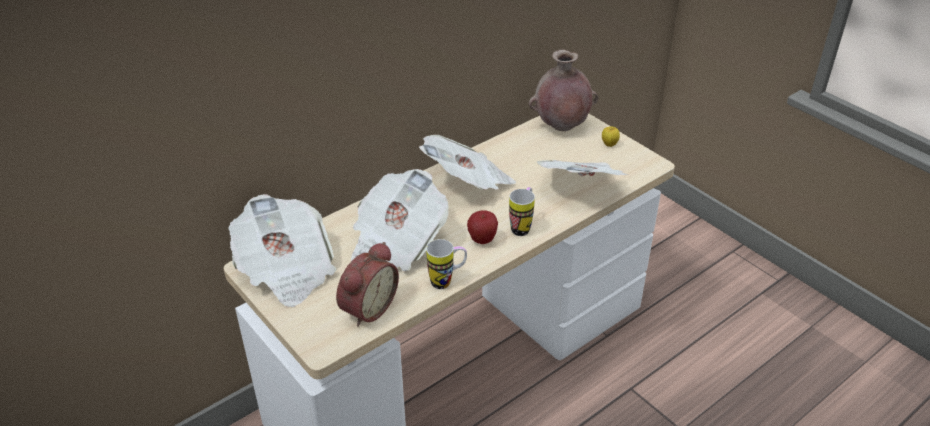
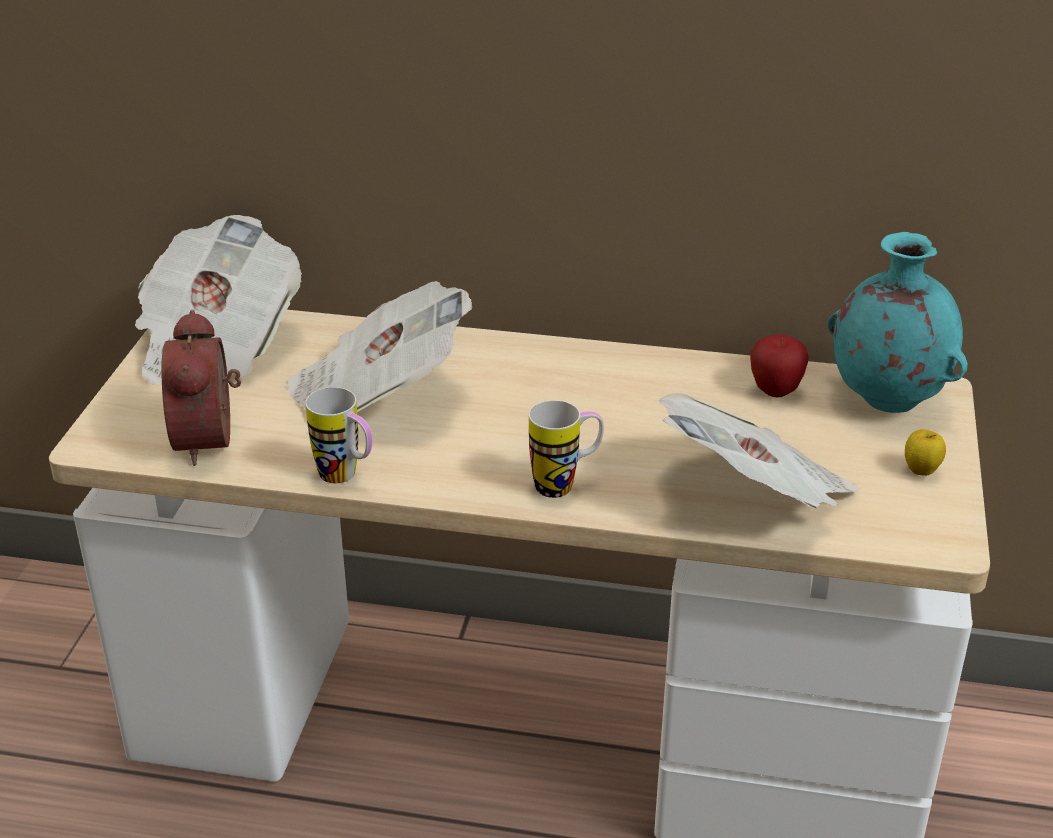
camera: 50 degrees right, 5 degrees down
(366, 308) = (211, 439): alarm clock -> alarm clock turned 90 degrees clockwise
(468, 183) = (598, 387): newspaper -> none
(482, 240) = (481, 463): apple -> apple (775, 391)
(561, 126) = (886, 400): brown vase -> turquoise vase

